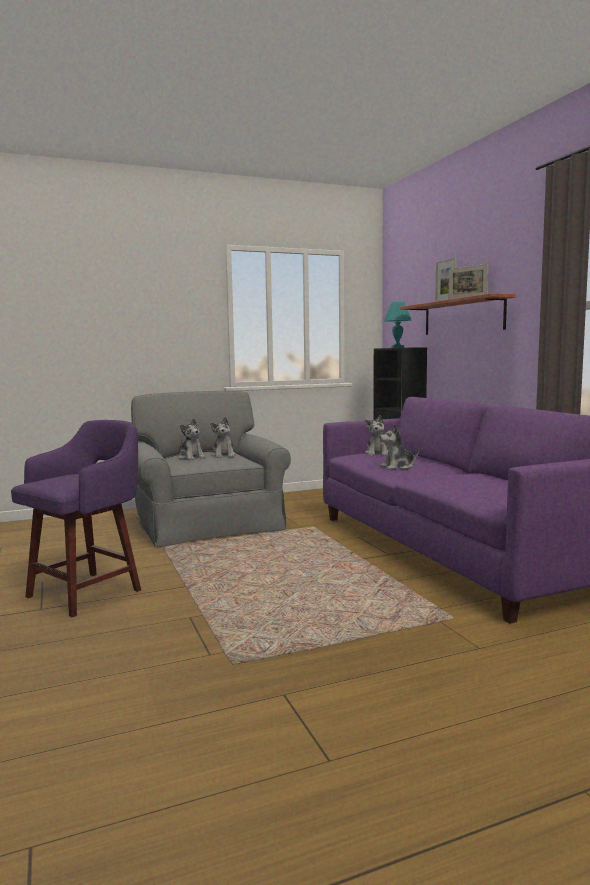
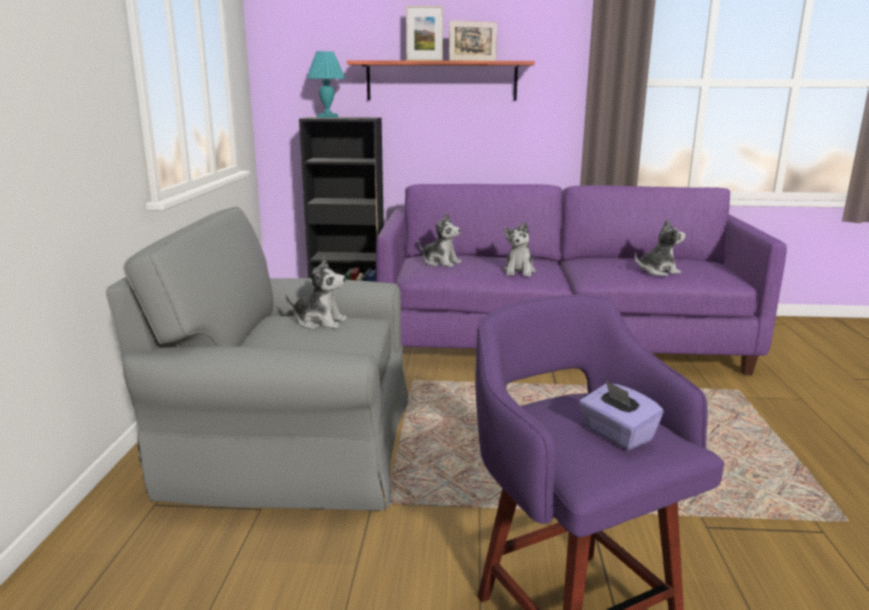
camera: 65 degrees left, 10 degrees up
(67, 480) = (616, 434): none -> purple tissue box
(191, 457) = (301, 342): plush toy -> plush toy (657, 271)

